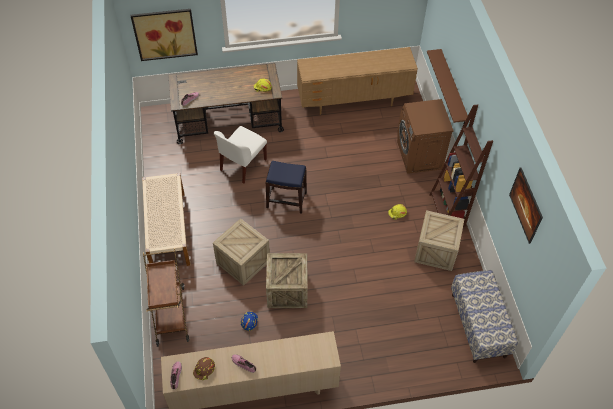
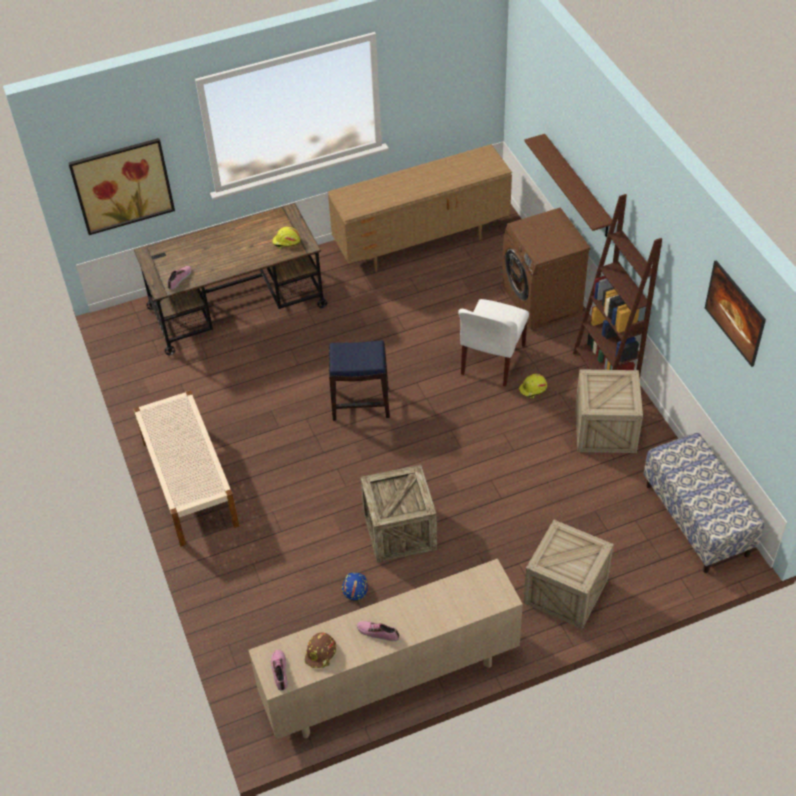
camera: 10 degrees left, 5 degrees down
(171, 314) = (231, 603): brown cart -> none
(242, 165) = (277, 367): white chair -> white chair (492, 361)
(243, 262) = (320, 504): crate -> crate (565, 591)

